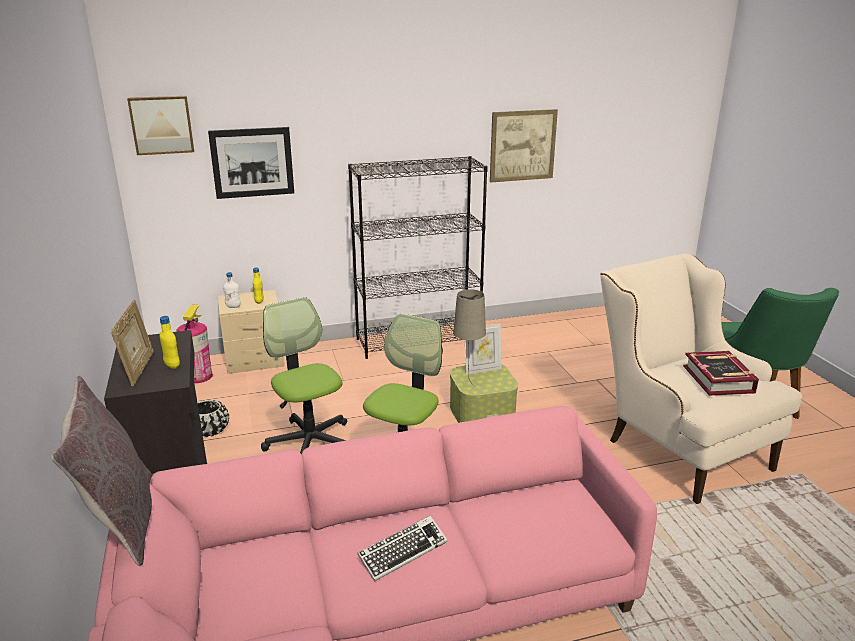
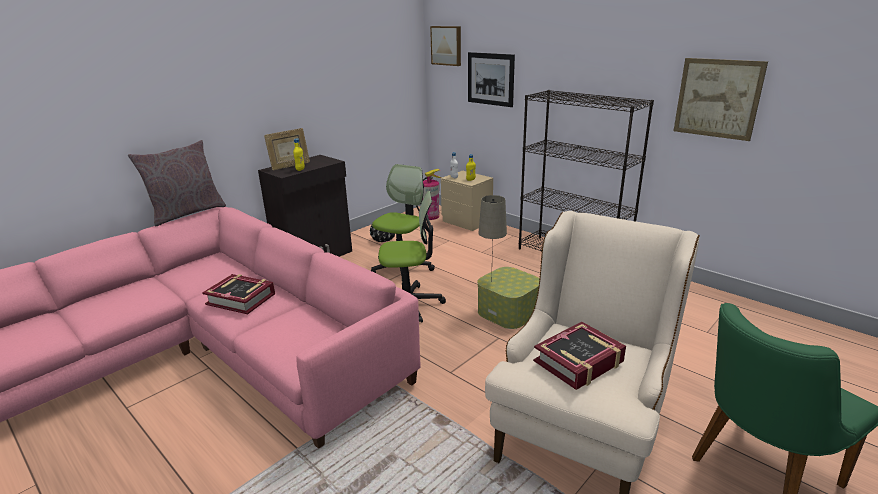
camera: 60 degrees right, 0 degrees up
(403, 552) = (241, 299): keyboard -> book
(482, 369) = (521, 277): picture frame -> none

